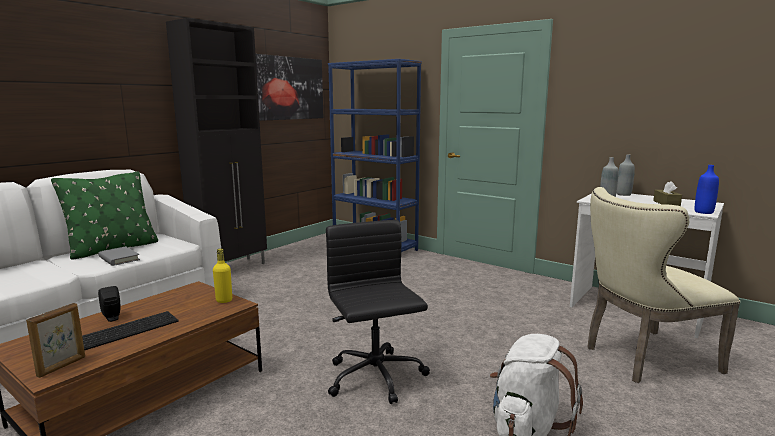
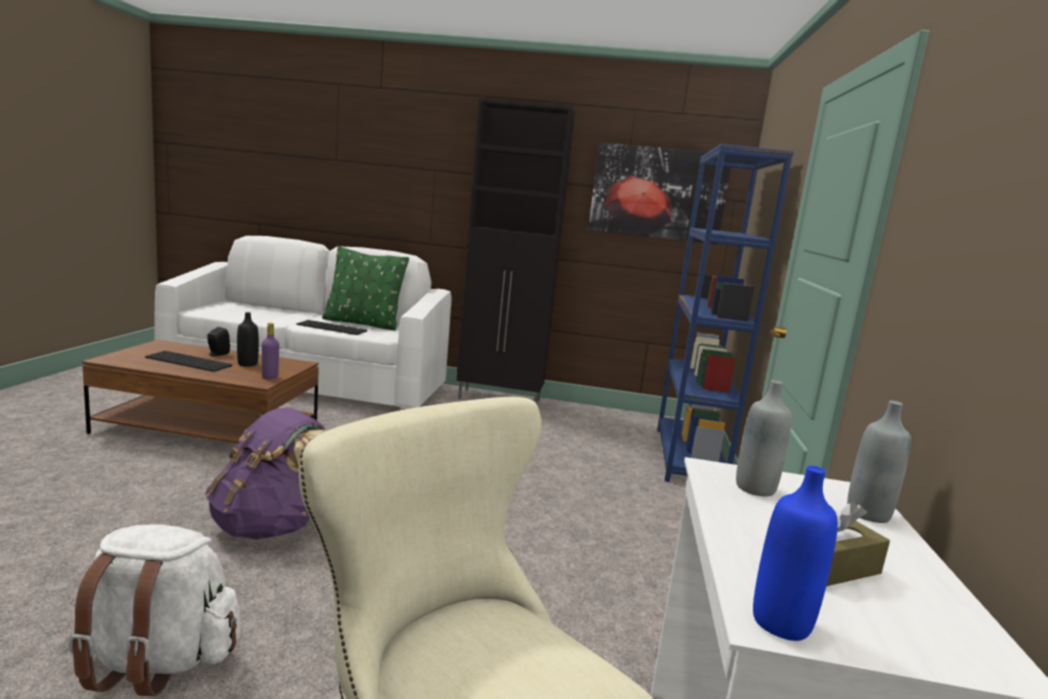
camera: 60 degrees right, 0 degrees up
(62, 366) = (123, 359): picture frame -> none
(119, 258) = (333, 328): grey book -> keyboard
(169, 306) = (247, 364): none -> black bottle
(224, 300) = (270, 377): yellow bottle -> purple bottle
(376, 378) = (270, 525): black office chair -> purple backpack

